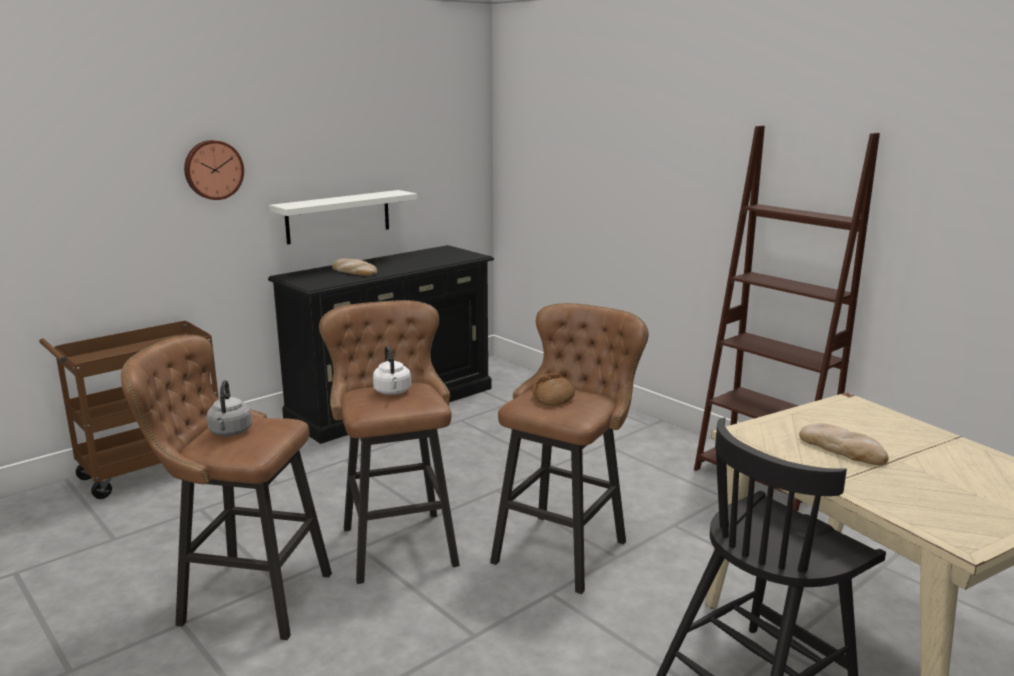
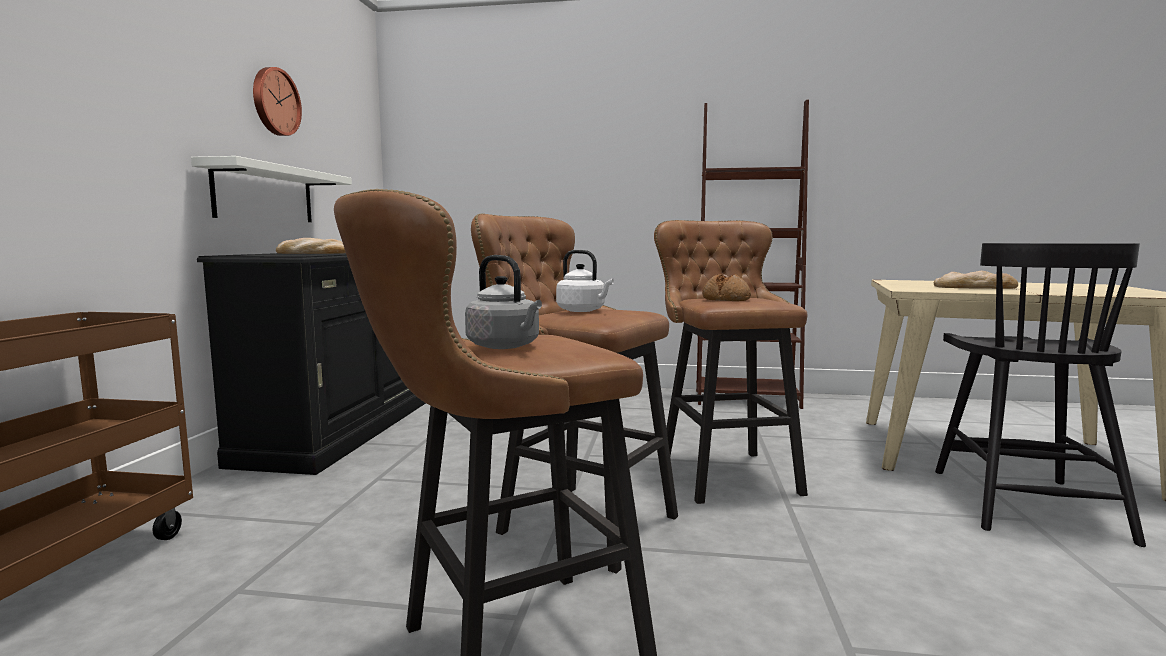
camera: 40 degrees left, 10 degrees down
(213, 169) = (117, 80): wall clock -> wall clock (274, 102)

